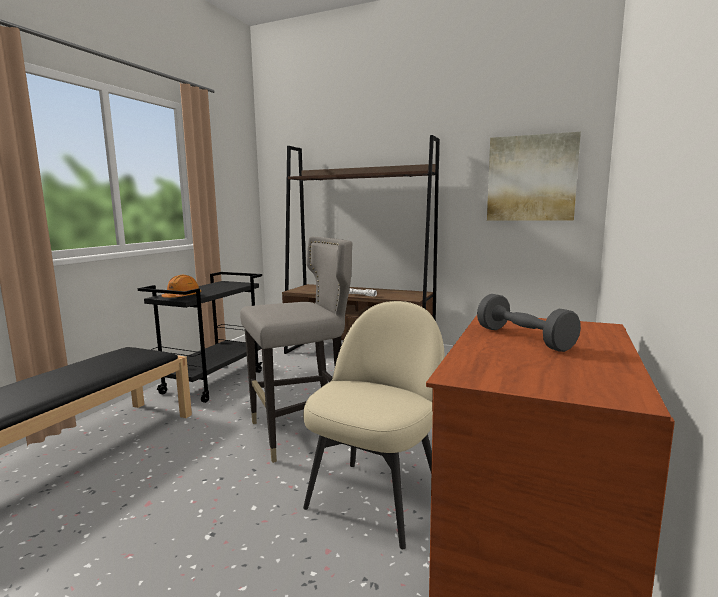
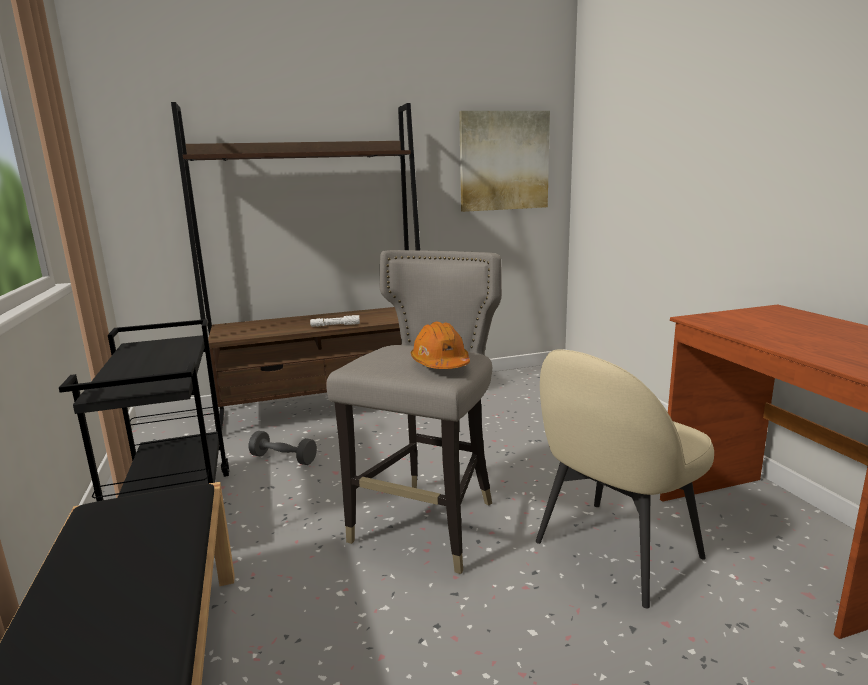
camera: 40 degrees left, 5 degrees up
(182, 297) = (154, 384): orange hard hat -> orange hard hat (440, 364)
(376, 498) = (614, 551): beige chair -> beige chair turned 120 degrees counterclockwise
(523, 339) = (786, 332): grey dumbbell -> grey dumbbell (283, 459)

